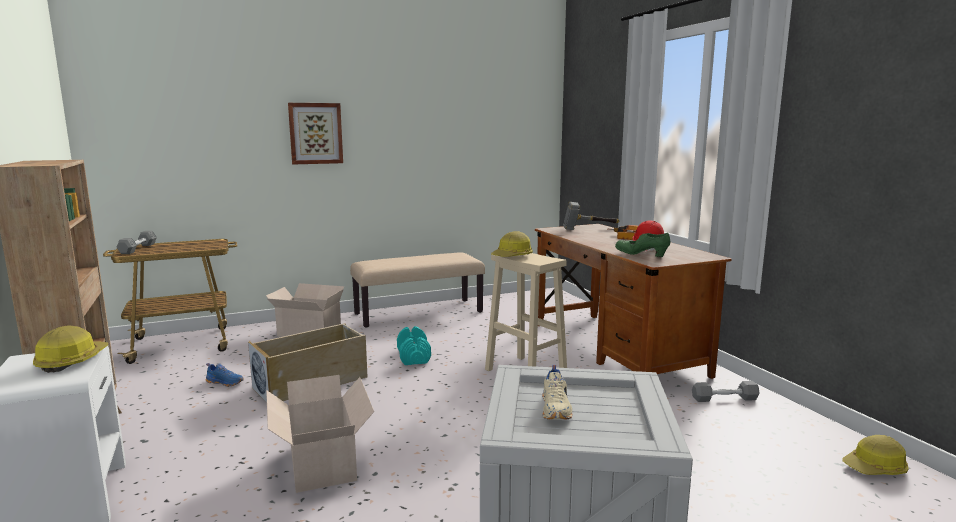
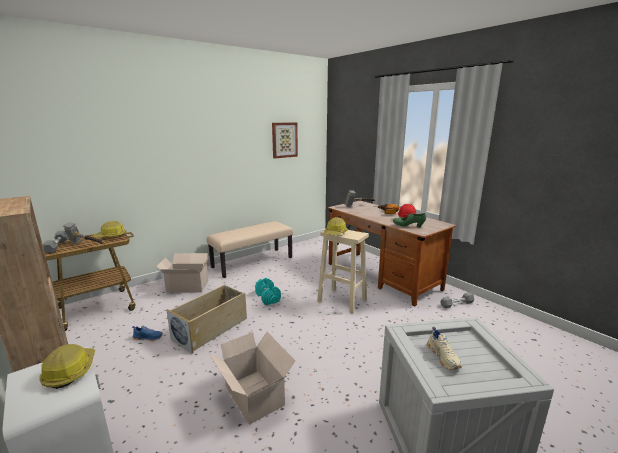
camera: 15 degrees left, 5 degrees up
(173, 251) = (87, 245): none -> hammer
(315, 133) = (178, 150): picture -> picture (284, 140)
(875, 468) = (550, 339): hard hat -> hard hat (111, 236)

